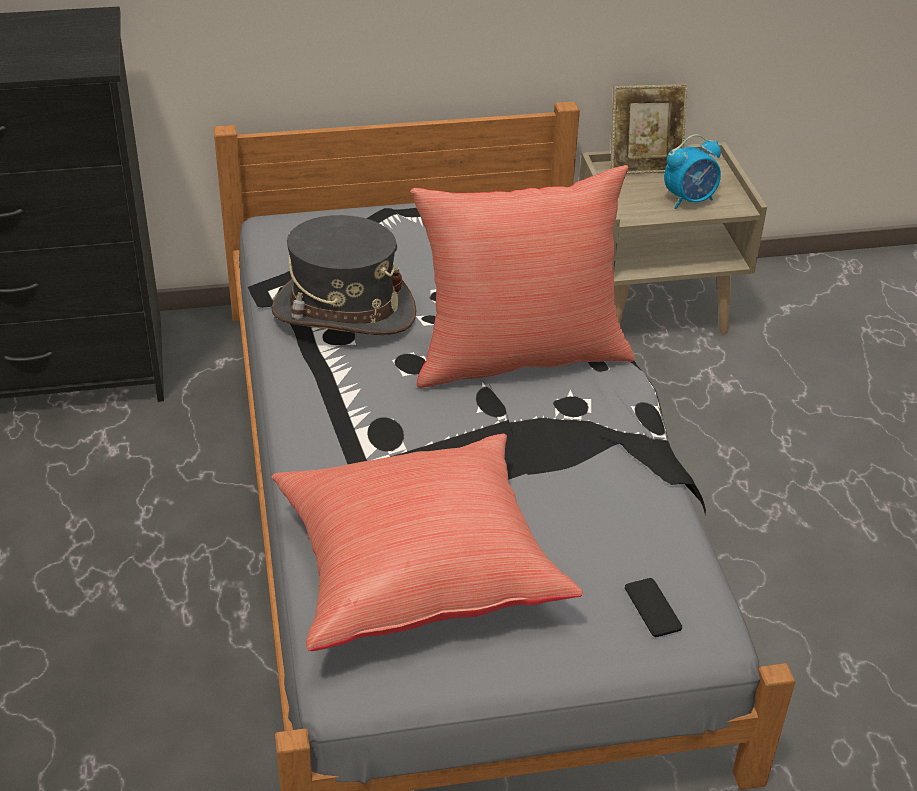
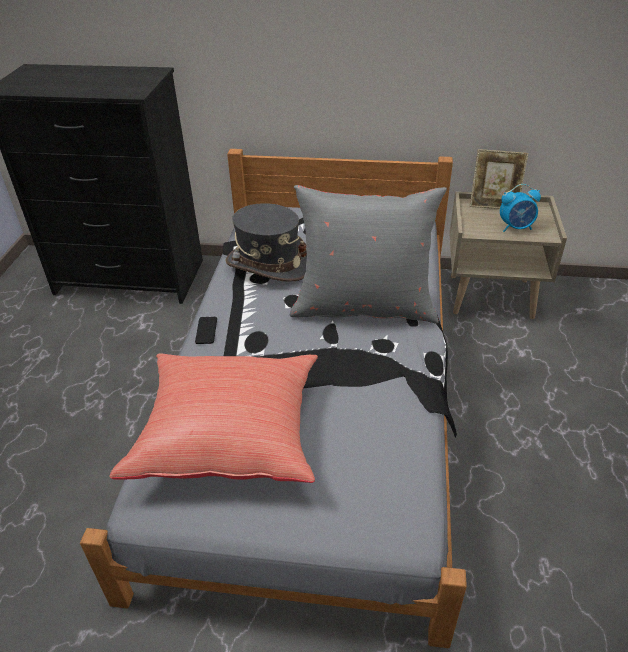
camera: 20 degrees right, 0 degrees up
(519, 355) = (363, 307): red pillow -> grey pillow
(652, 608) = (376, 501): phone -> phone (206, 330)

